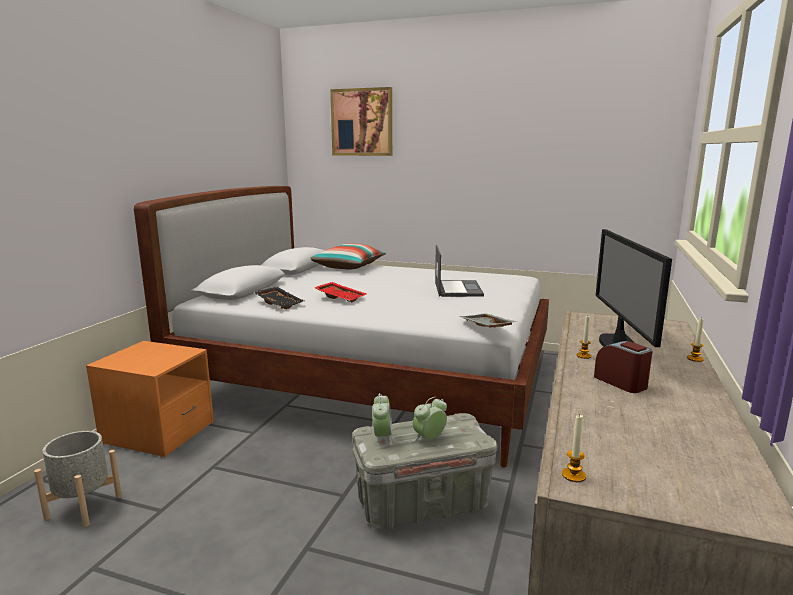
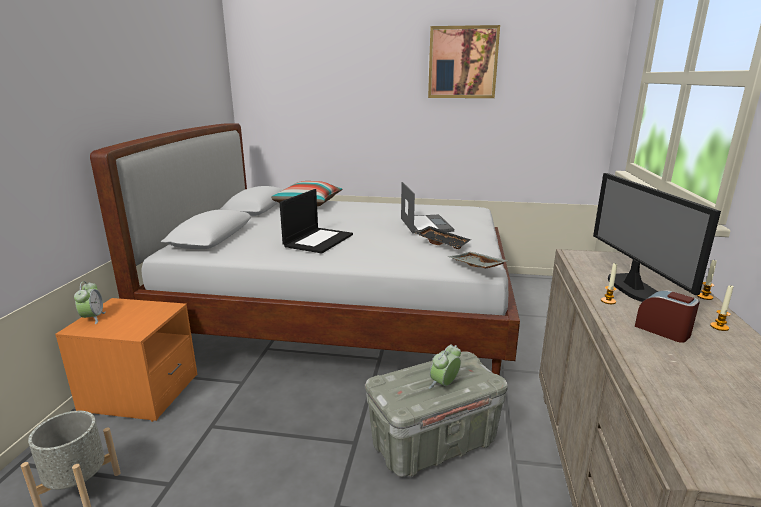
camera: 10 degrees left, 5 degrees up
(280, 303) = (258, 250): black tray -> black tray (443, 243)
(341, 297) = (318, 240): red tray -> laptop
(362, 122) = (311, 57): picture -> picture (462, 62)
(382, 437) = (398, 387): alarm clock -> alarm clock (93, 318)
(573, 475) = (702, 456): candle -> candle (719, 327)

